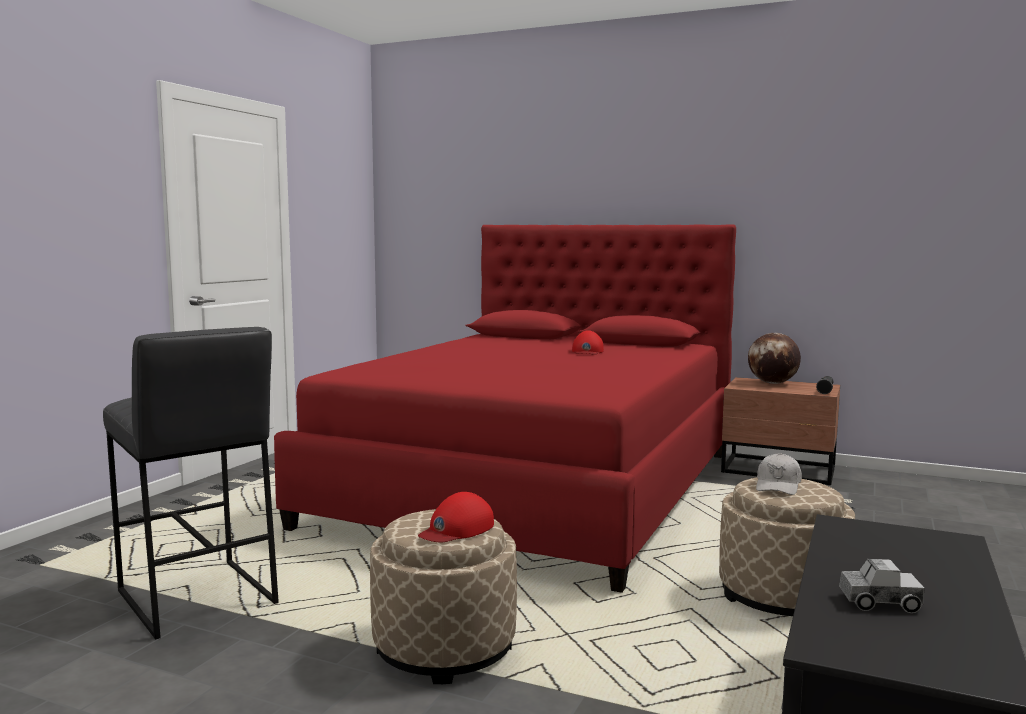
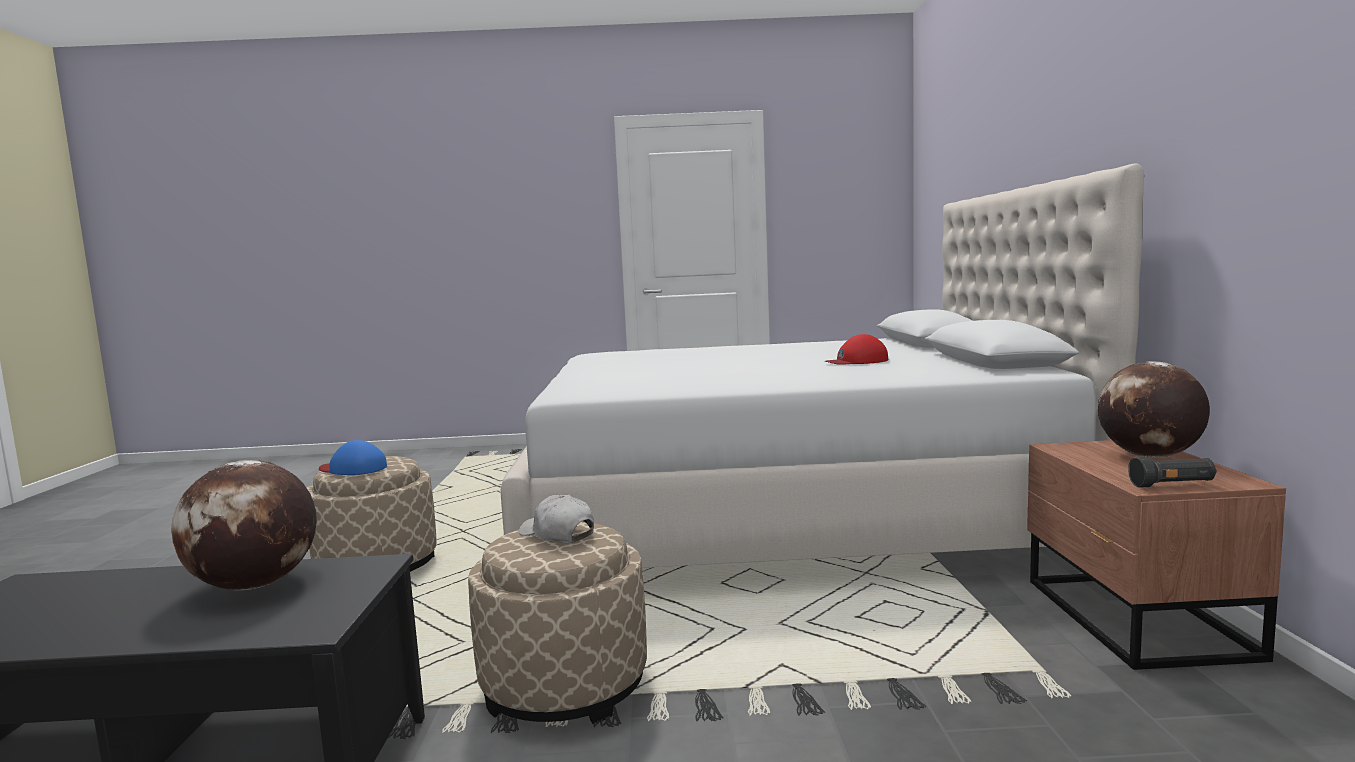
camera: 65 degrees right, 0 degrees up
(197, 598) = (435, 494): grey stool -> none
(456, 529) = (353, 469): red cap -> blue cap
(535, 487) = (786, 514): red bed -> white bed
(778, 486) = (557, 534): white cap -> white cap turned 45 degrees clockwise
(870, 555) = (255, 585): none -> globe
(879, 602) = (110, 597): toy truck -> none

